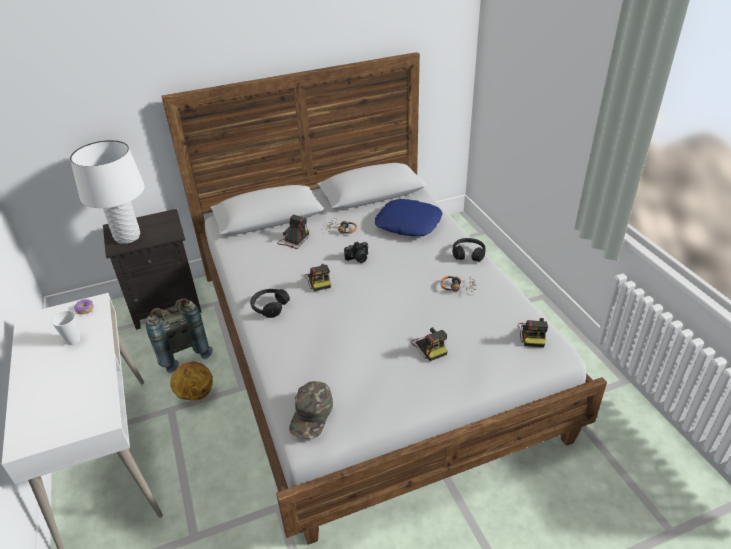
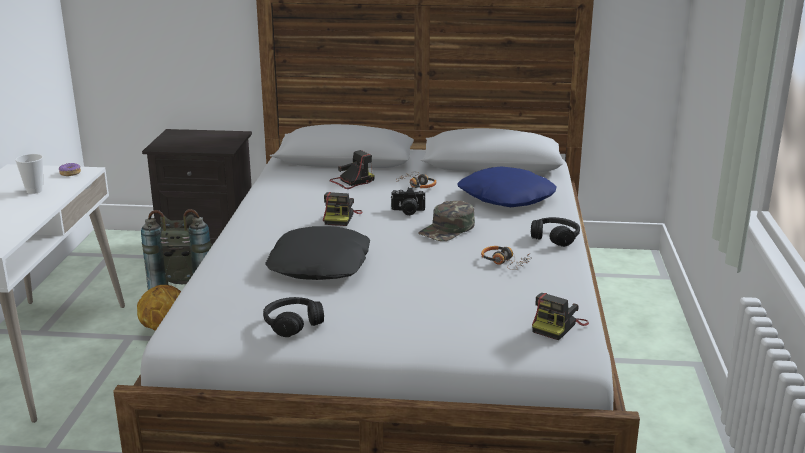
camera: 25 degrees right, 15 degrees down
(128, 237) = (178, 142): white table lamp -> none
(269, 307) = (262, 225): black headphones -> black headphones (293, 324)
(312, 414) = (205, 315): green cap -> green cap (447, 229)
(346, 332) = (320, 264): none -> black pillow
(429, 346) = (407, 301): camera -> none

